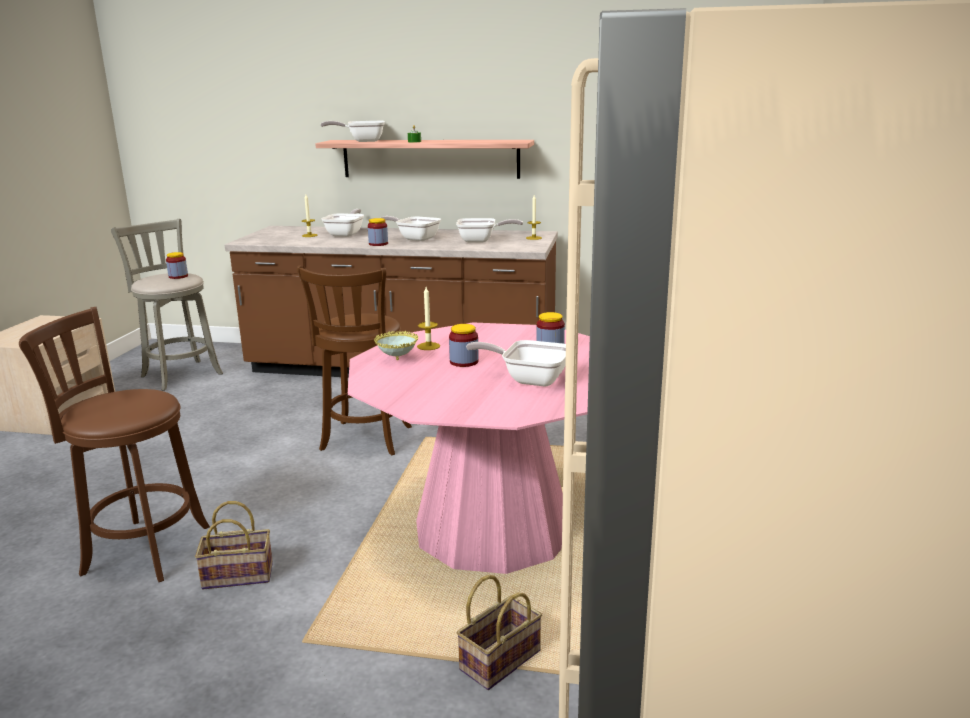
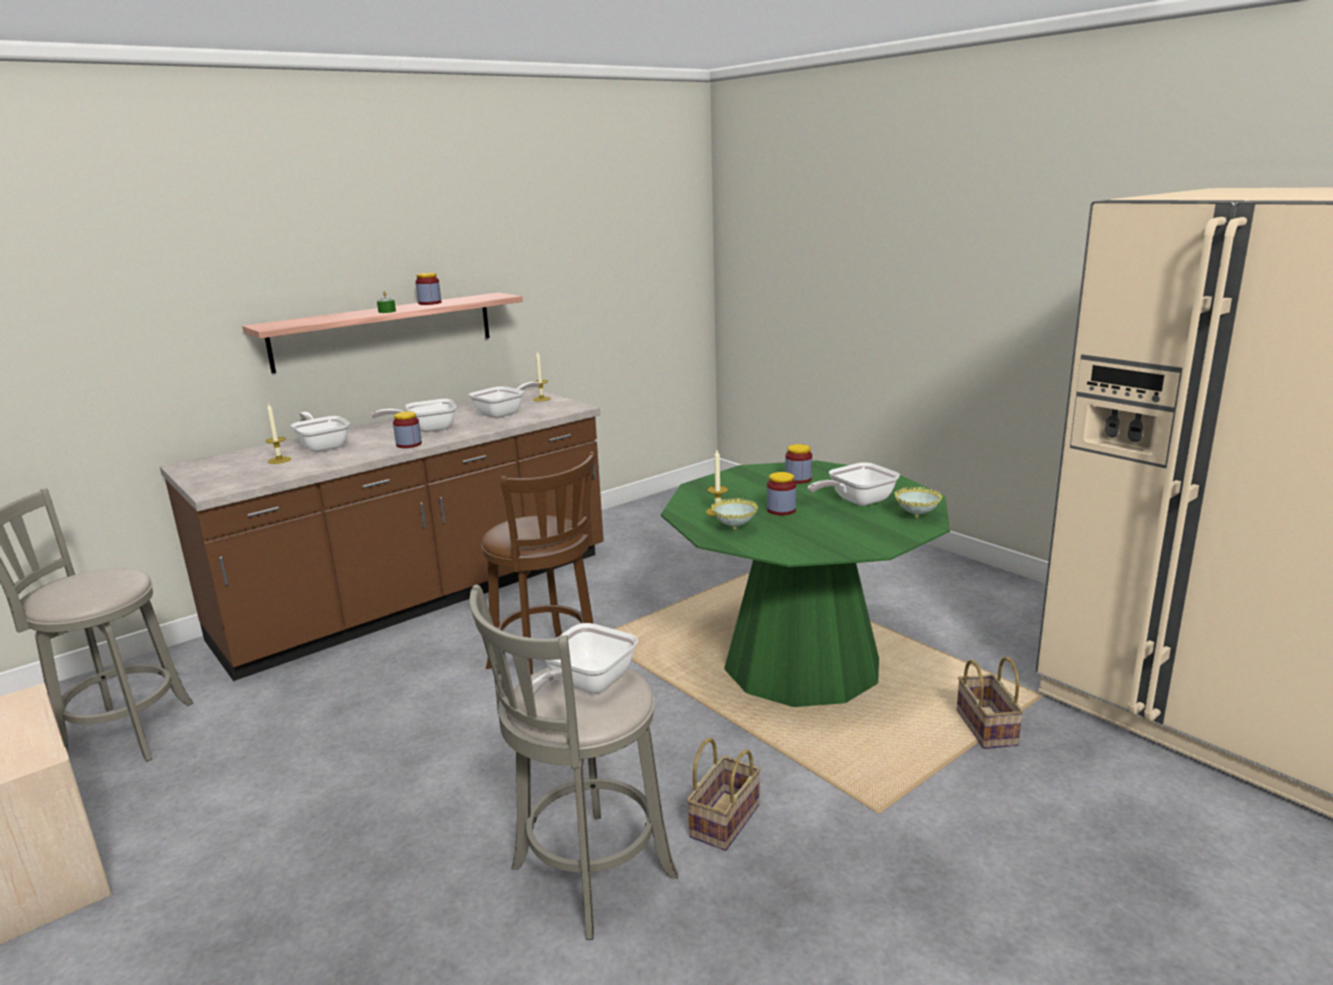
camera: 50 degrees left, 0 degrees up
(141, 549) = (586, 876): brown stool -> grey stool
(178, 276) = (103, 577): jar -> jar (430, 303)
(362, 141) = (310, 320): frying pan -> frying pan (584, 686)
(493, 528) = (801, 664): pink dining table -> green dining table
(525, 408) = (916, 518): none -> bowl

